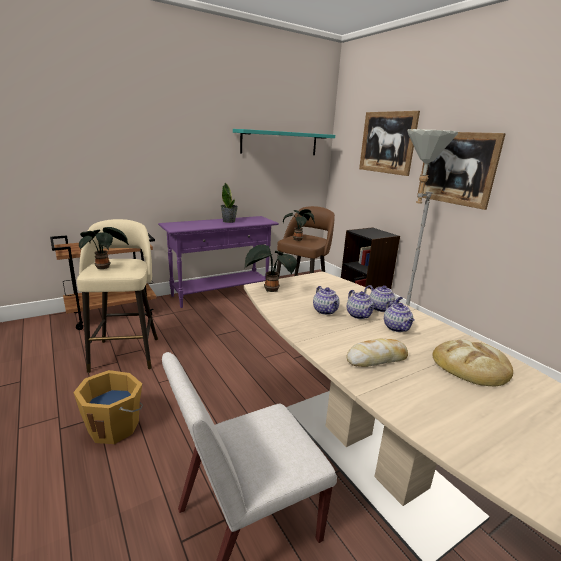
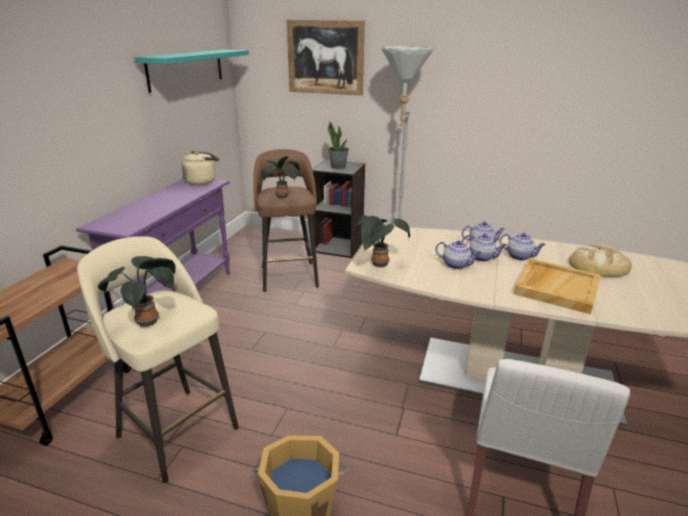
camera: 40 degrees left, 5 degrees up
(229, 221) = (169, 195): potted plant -> potted plant (338, 167)
(262, 219) = (202, 181): none -> beige kettle
(377, 359) = (556, 288): bread -> beige tray
(457, 168) = (421, 83): picture -> none

